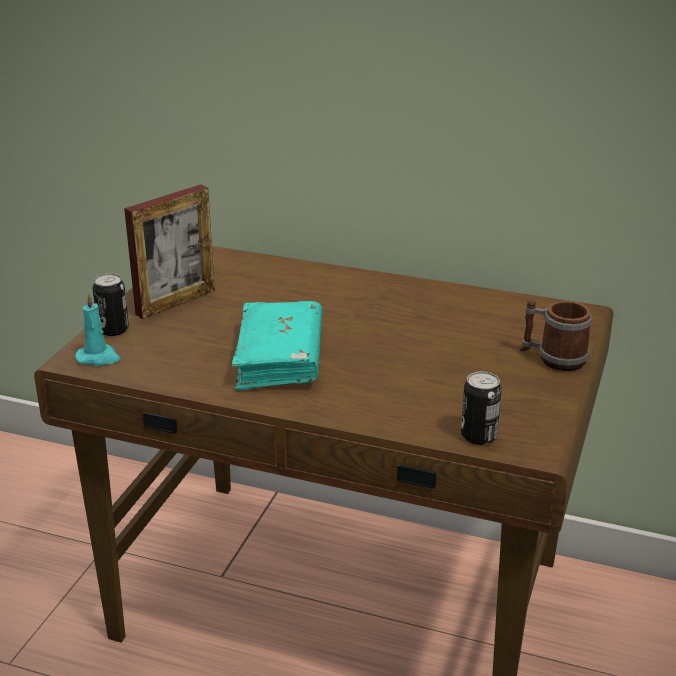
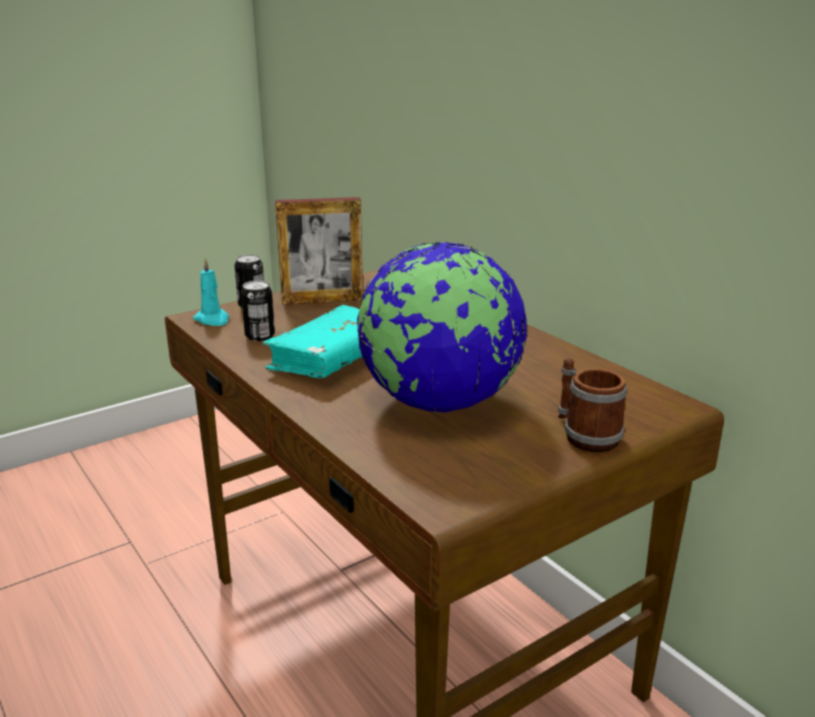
camera: 35 degrees right, 5 degrees down
(422, 370) = (439, 403): none -> globe
(478, 436) = (406, 472): can -> can (260, 336)

